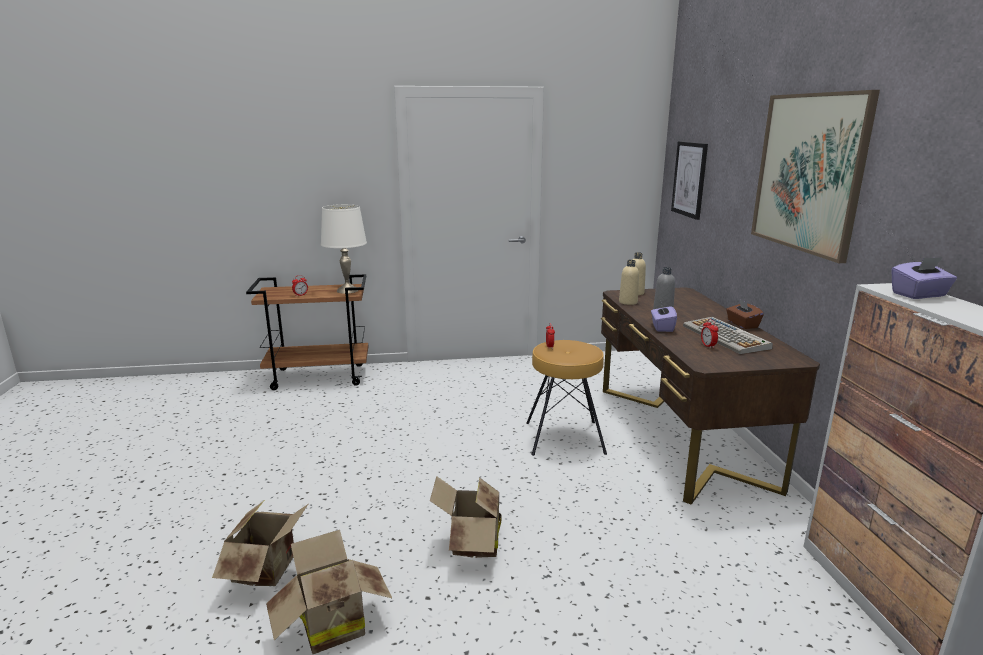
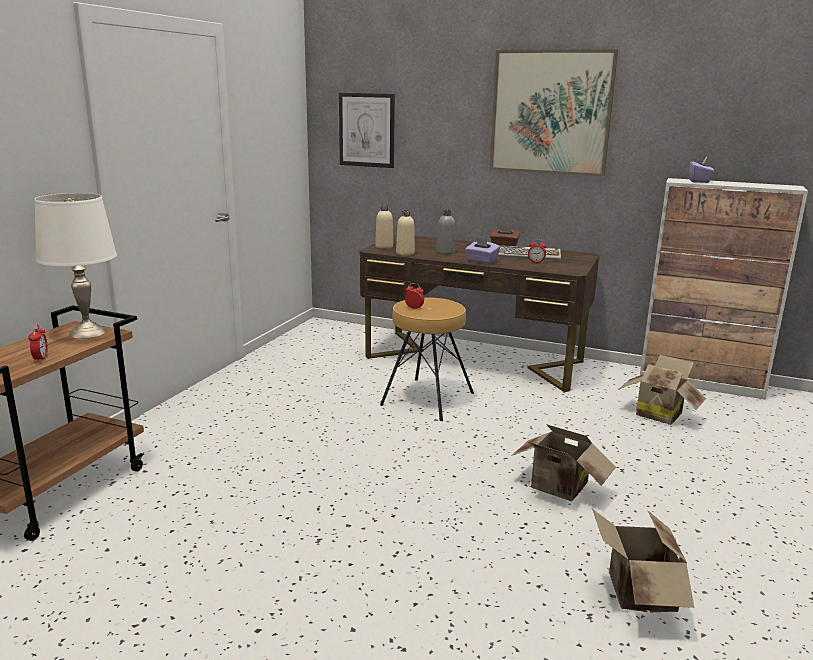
camera: 60 degrees left, 0 degrees up
(270, 569) = (522, 620): cardboard box -> cardboard box (658, 413)

